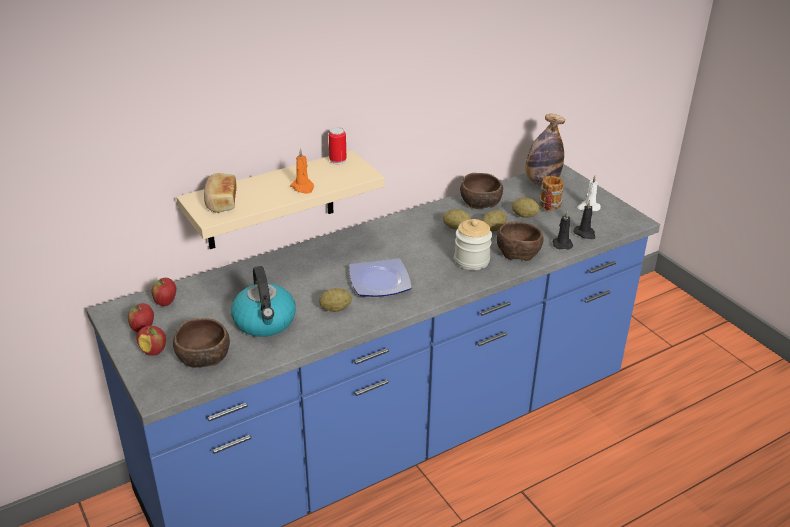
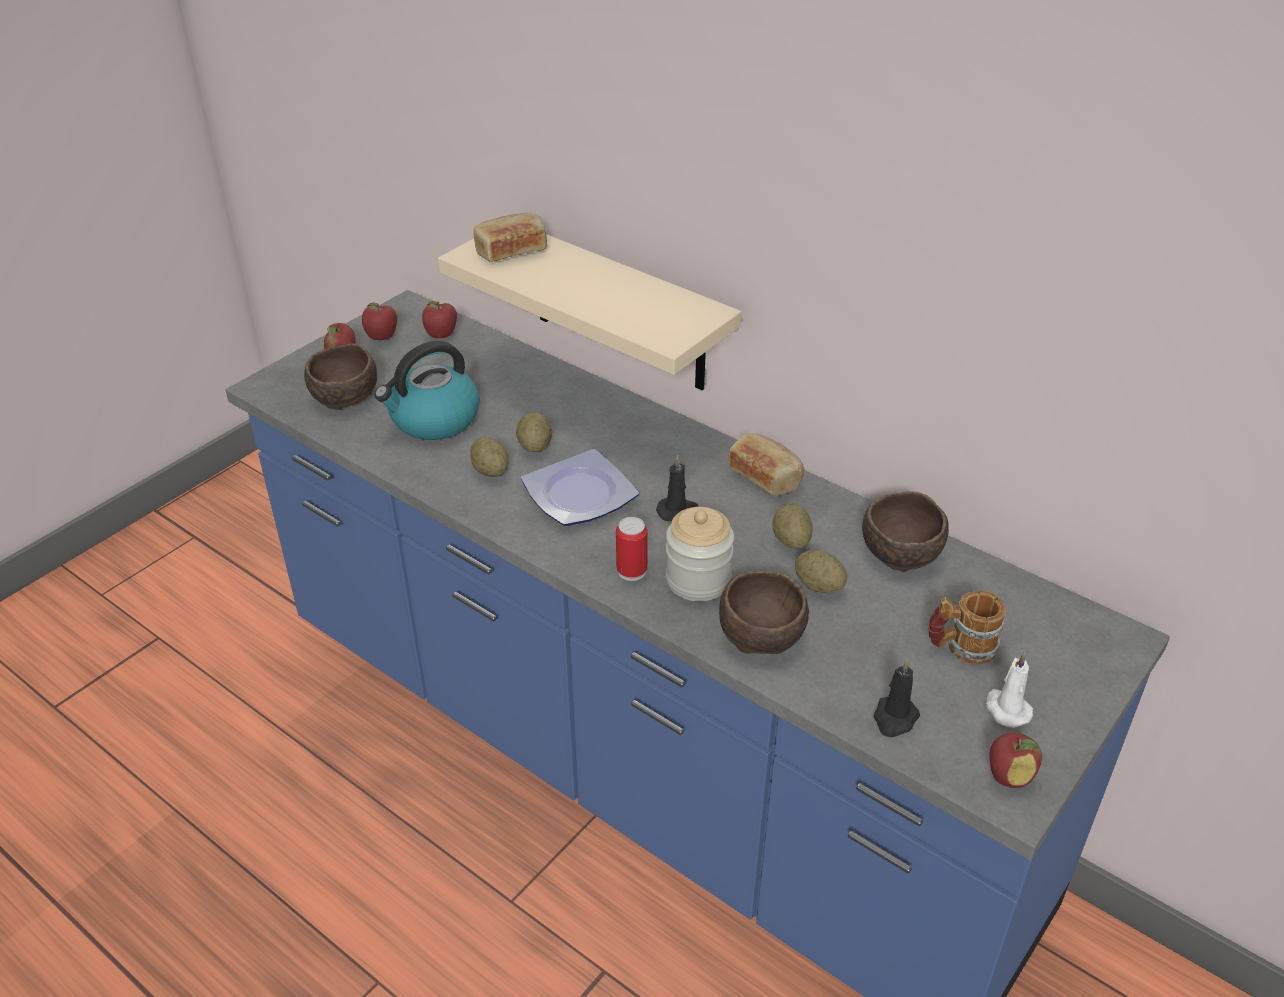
camera: 70 degrees right, 5 degrees up
(303, 187) = (589, 299): orange candle -> none
(338, 160) = (694, 306): can -> can (631, 571)
(402, 222) = (766, 476): none -> bread
(524, 216) = (897, 619): potato -> potato (535, 446)
(541, 182) = (1050, 620): bottle -> none
(562, 244) = (832, 689): black candle -> black candle (678, 511)
(624, 218) = (1008, 777): none -> apple

